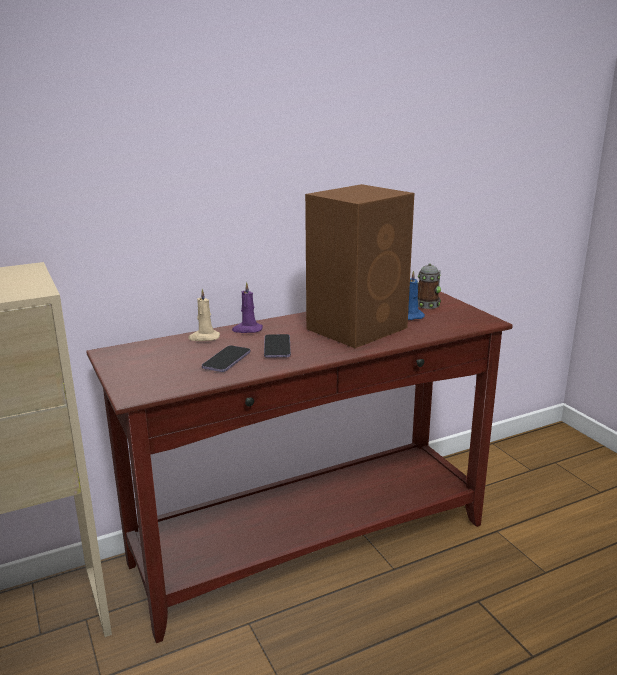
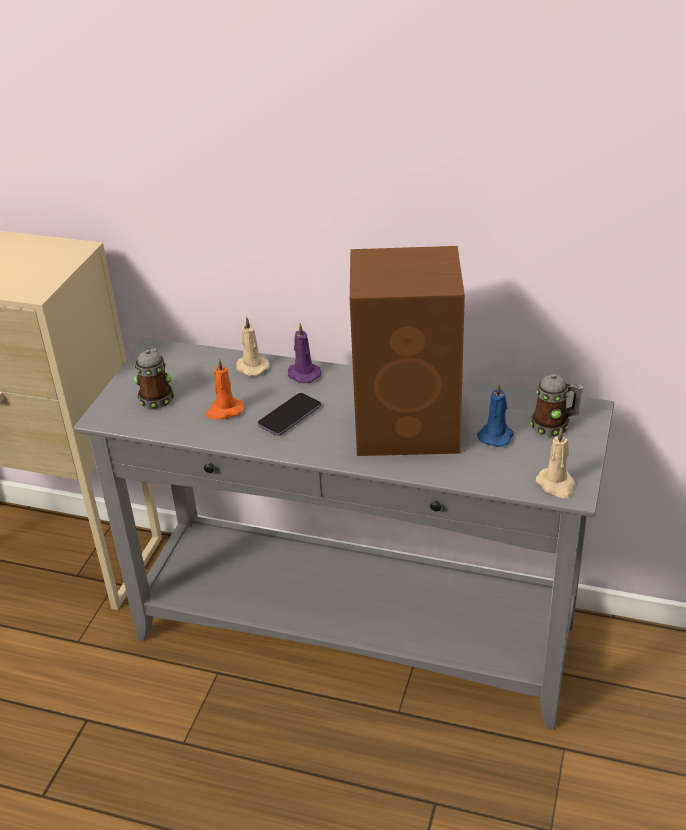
camera: 45 degrees right, 15 degrees up
(158, 371) = (157, 396): none -> mug
(226, 360) = (224, 411): phone -> orange candle
(311, 542) = (357, 629): brown console table -> grey console table
(477, 321) = (556, 485): none -> beige candle

